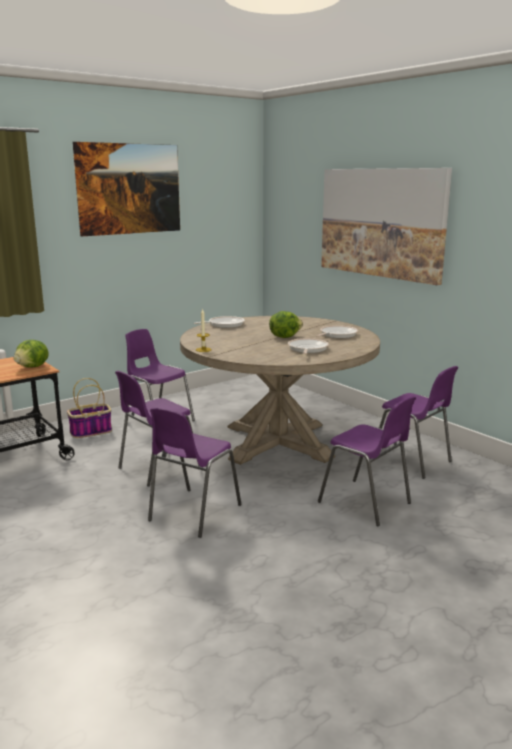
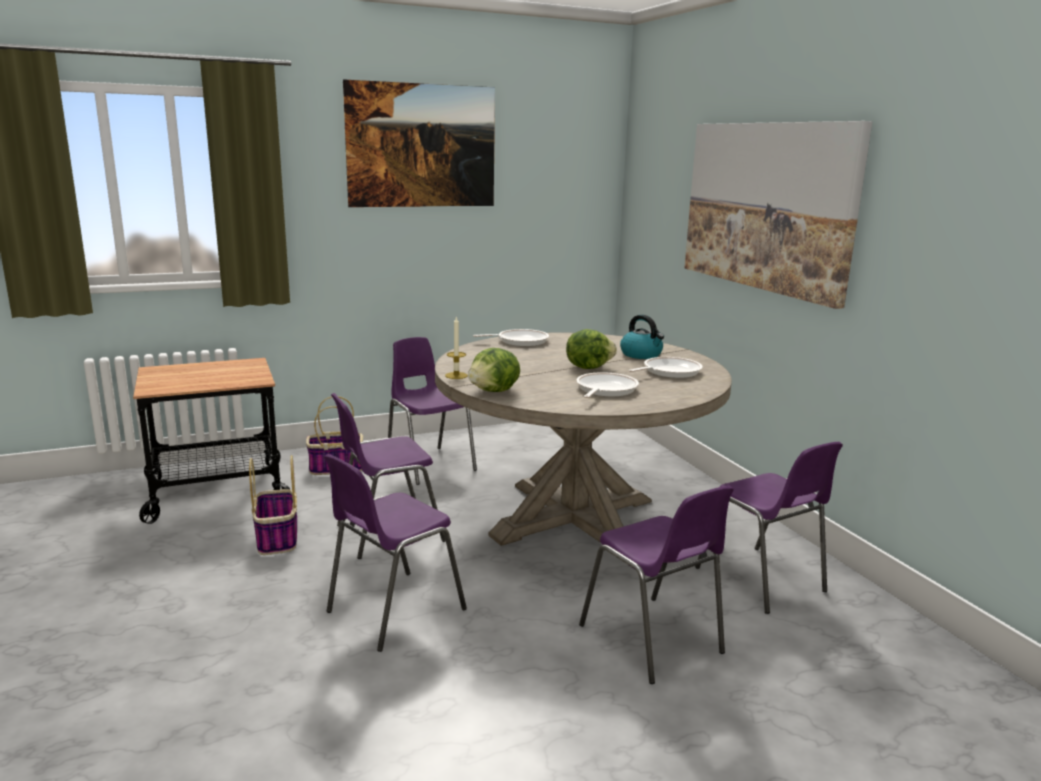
camera: 15 degrees right, 0 degrees up
(33, 367) = (248, 376): lettuce -> lettuce (494, 391)
(80, 482) = (277, 539): none -> basket
(311, 326) = (641, 355): none -> kettle

